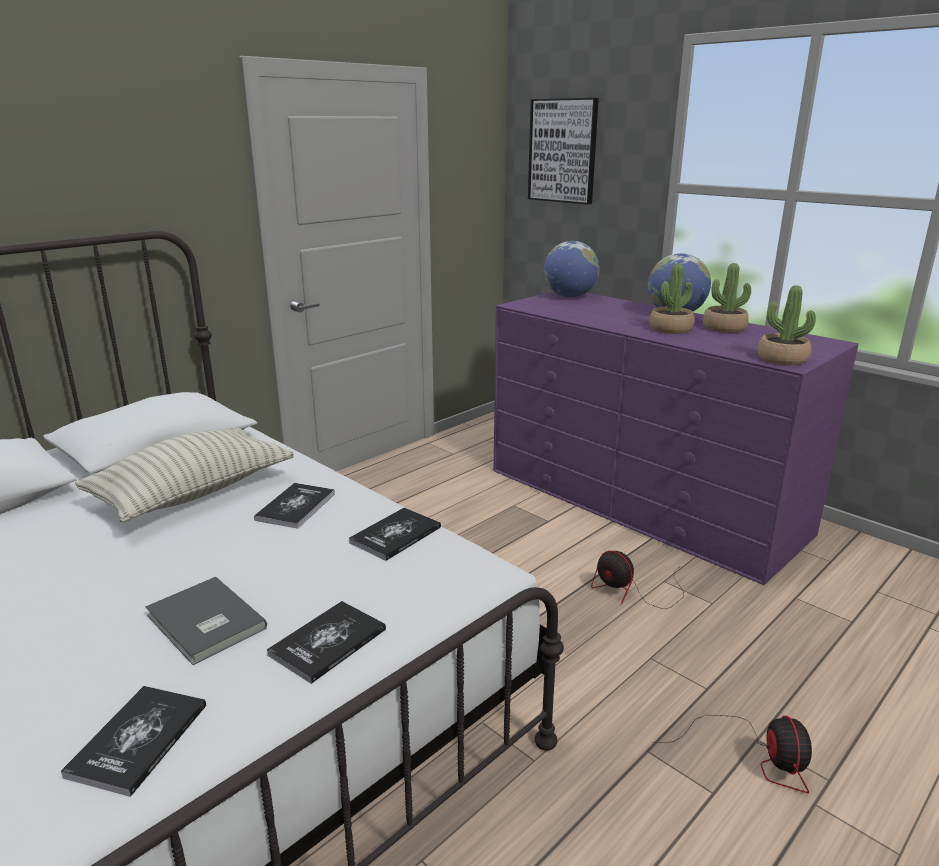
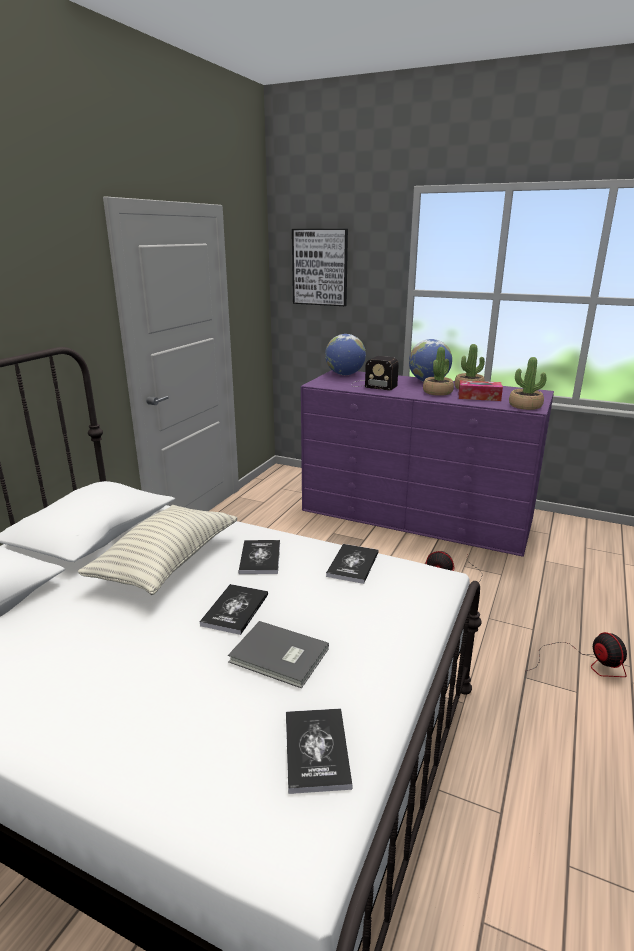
camera: 20 degrees left, 0 degrees up
(328, 642) = (380, 648): book -> book (235, 610)
(589, 312) = (372, 385): none -> radio
(725, 341) = (479, 397): none -> tissue box

